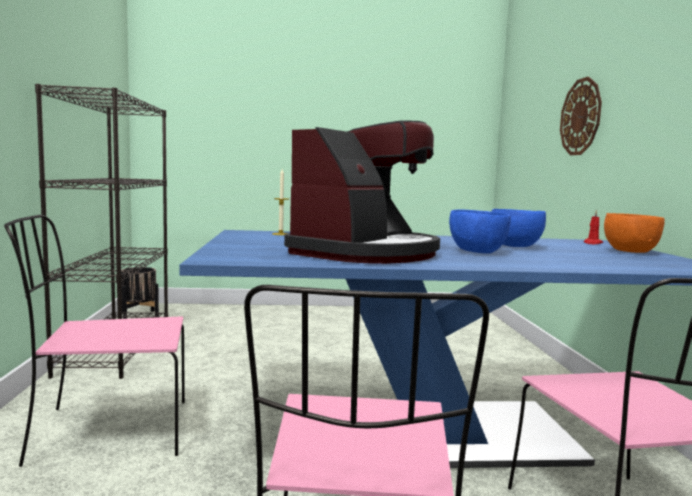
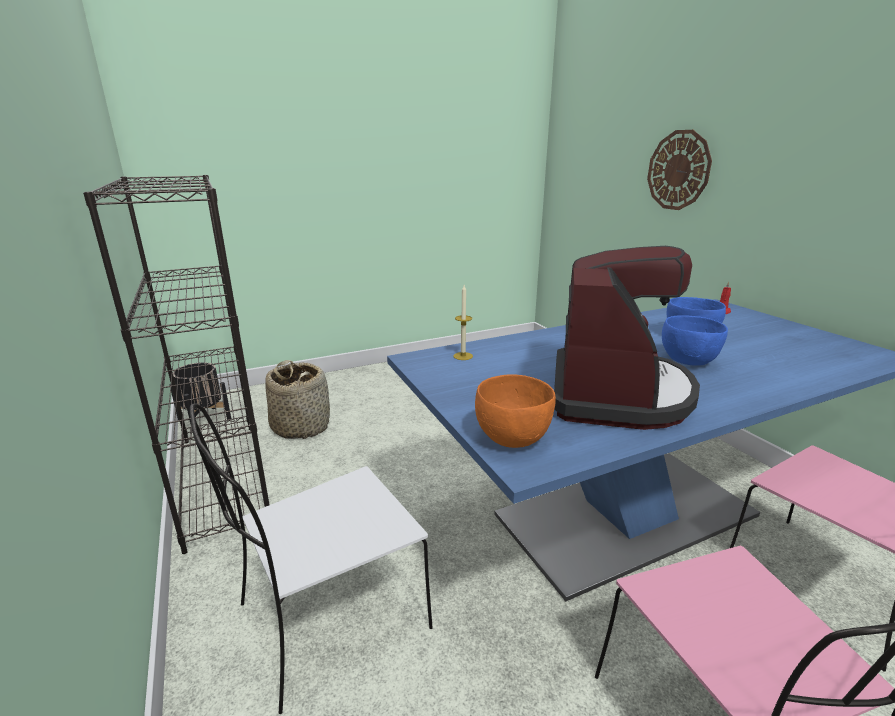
camera: 20 degrees left, 15 degrees up
(107, 432) = (329, 619): pink chair -> white chair
(205, 330) = (301, 426): none -> basket
(630, 252) = (775, 327): orange bowl -> orange bowl (512, 439)

